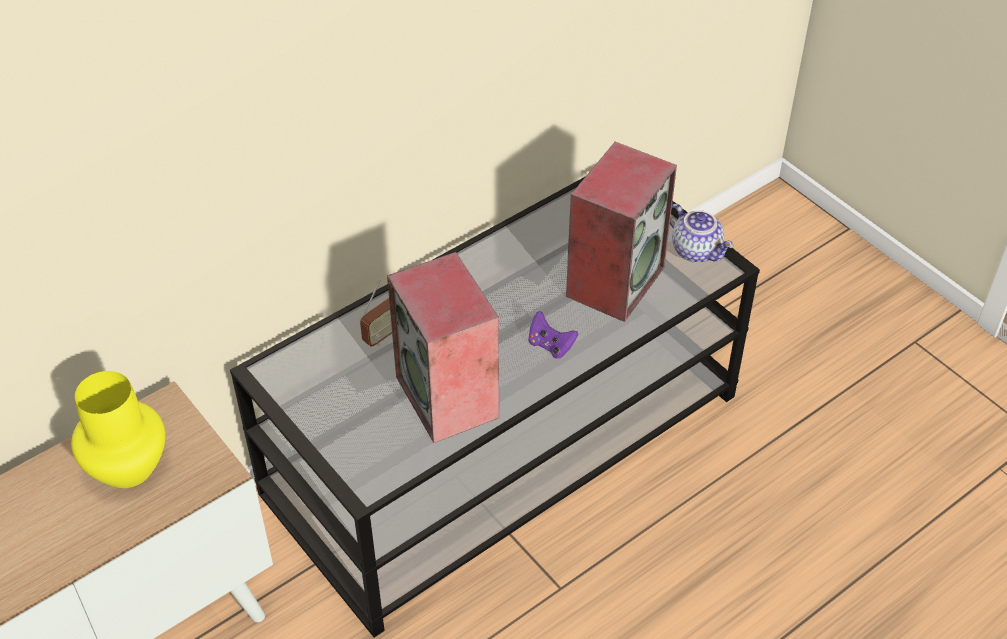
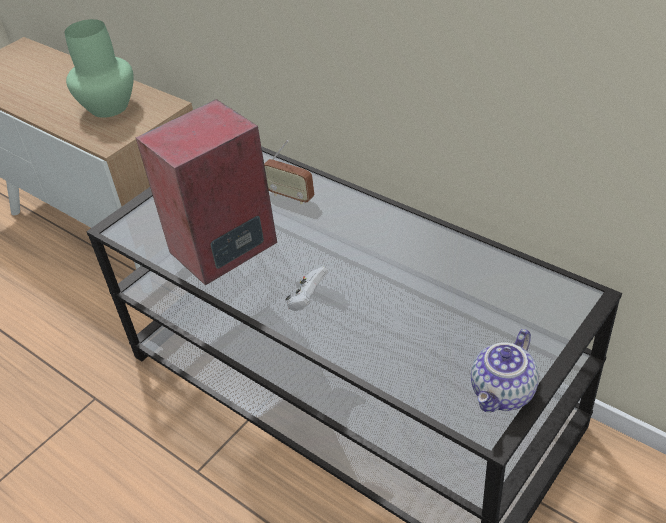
camera: 80 degrees right, 5 degrees down
(126, 467) = (109, 107): yellow vase -> green vase
(550, 345) = (307, 300): purple game controller -> white game controller
(614, 280) = (420, 330): speaker -> none

